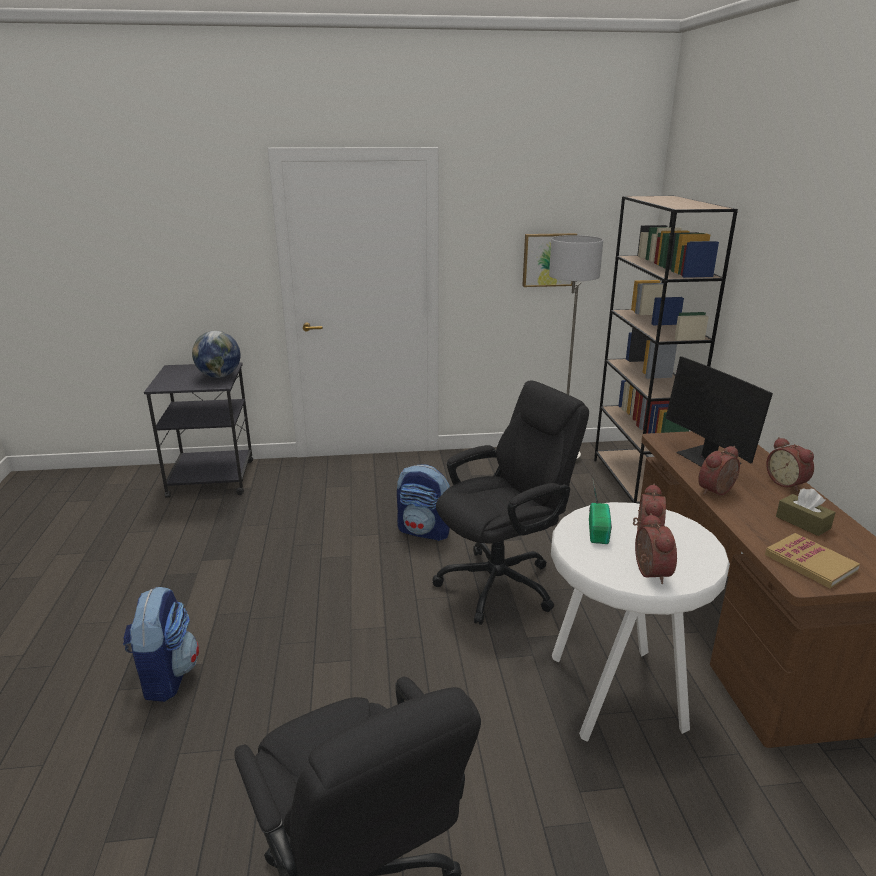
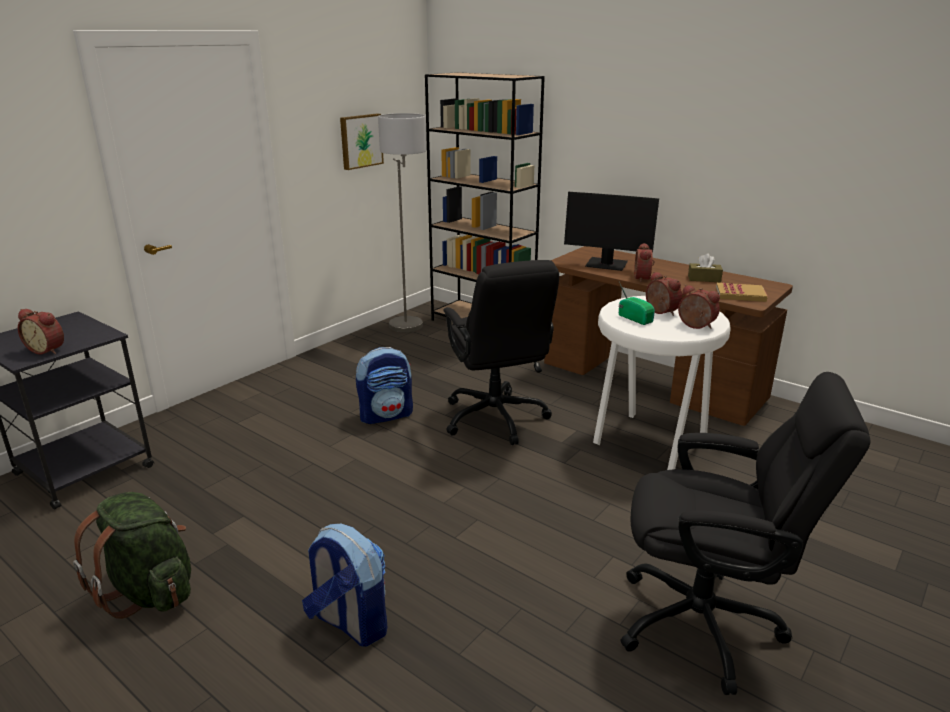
camera: 45 degrees left, 0 degrees up
(126, 578) = (150, 591): none -> green backpack
(219, 376) = (83, 329): globe -> none
(501, 583) = (497, 421): black office chair -> black office chair turned 150 degrees clockwise
(787, 483) = (662, 263): alarm clock -> alarm clock (48, 350)

